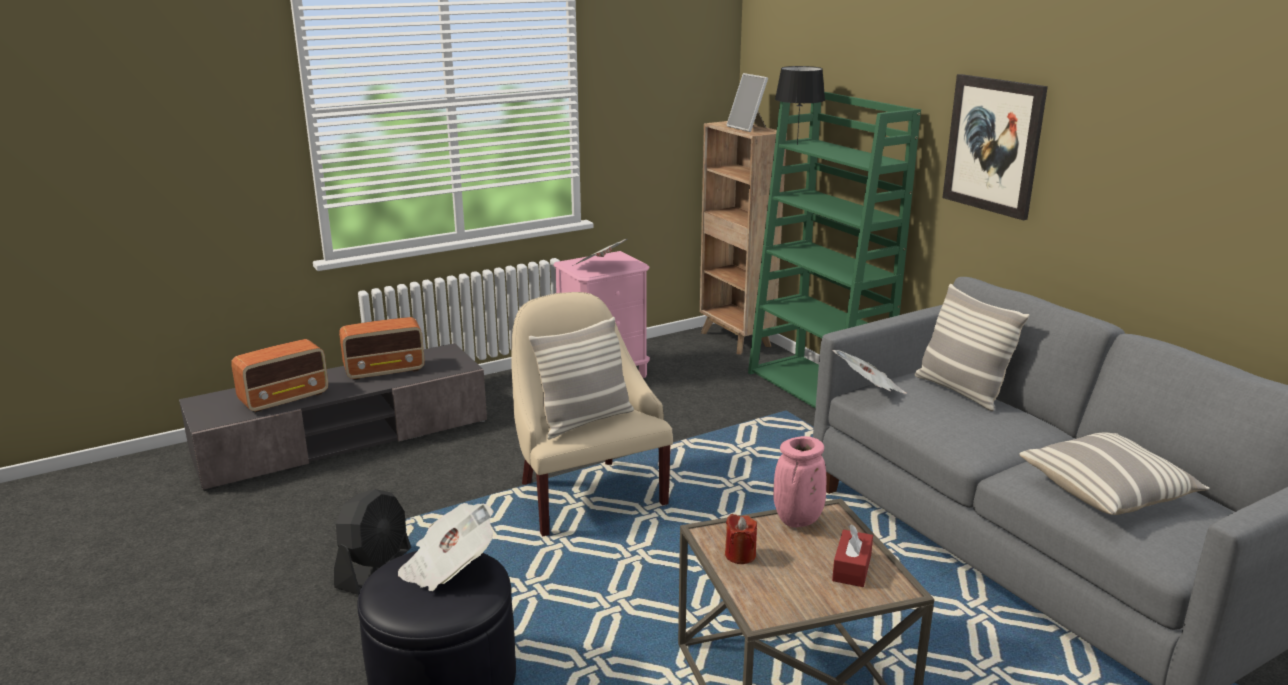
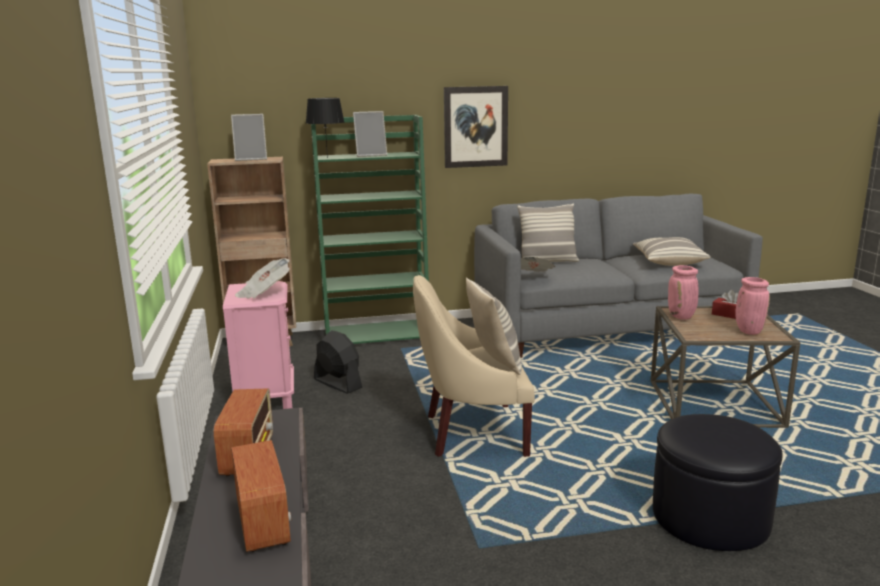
camera: 70 degrees left, 5 degrees down
(374, 568) = (546, 542): black fan -> black fan (337, 383)
(448, 567) = (701, 428): newspaper -> none
(740, 555) = (717, 334): red candle -> none
(773, 585) = (748, 331): none -> pink vase
(844, 153) = (371, 155): none -> picture frame

